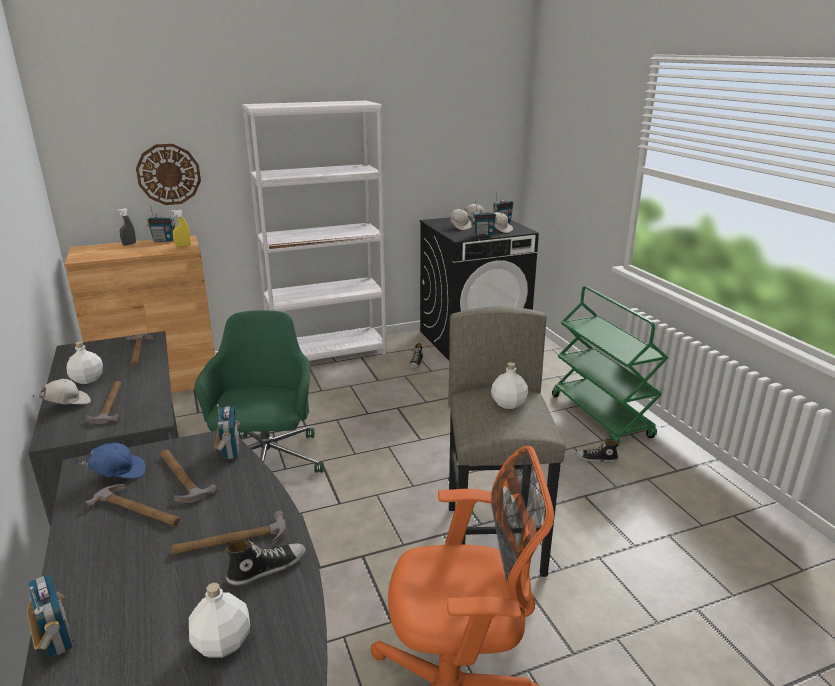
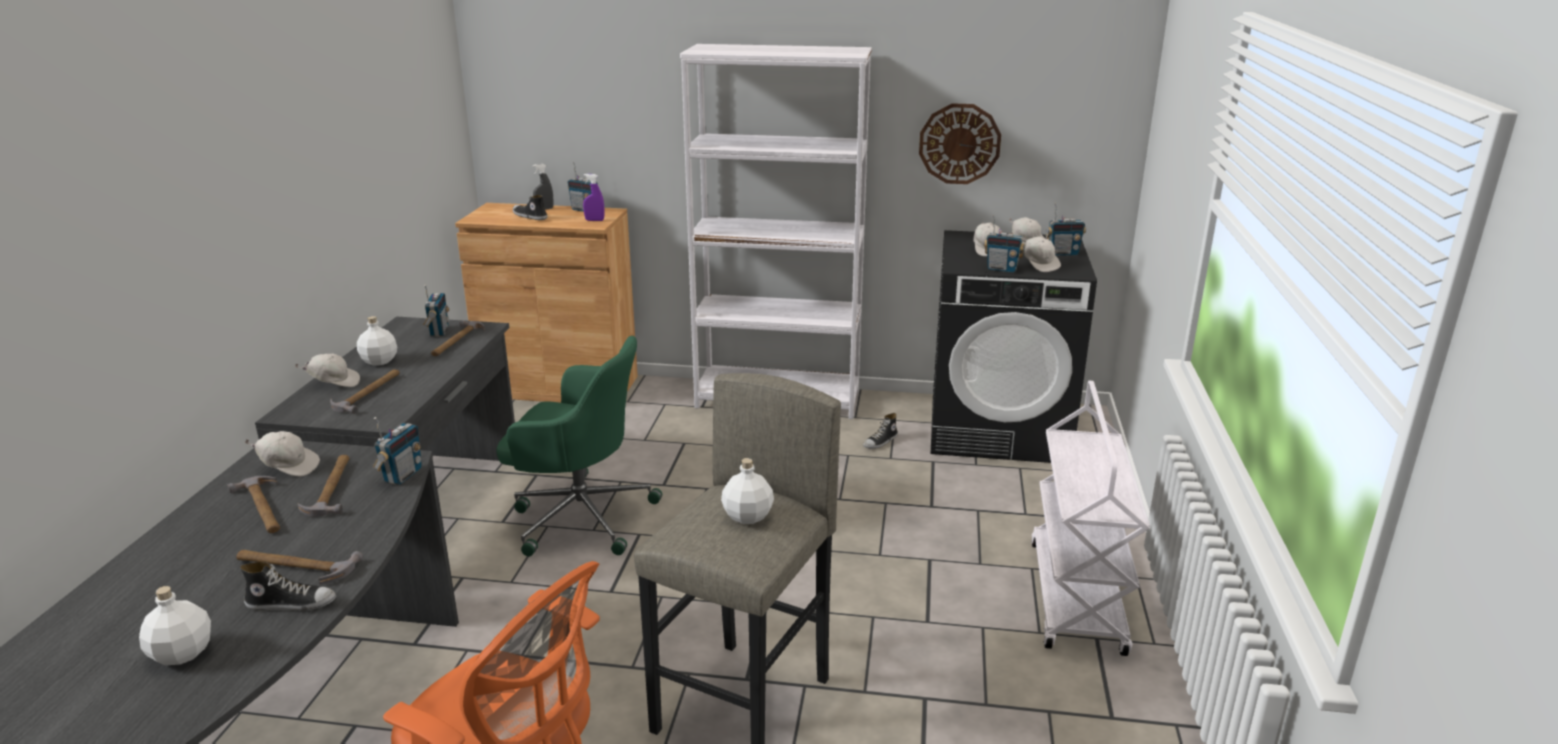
camera: 30 degrees right, 0 degrees up
(55, 639) = (87, 597): radio -> radio (439, 332)
(118, 474) = (288, 467): blue cap -> white cap
(168, 174) = (602, 127): wall clock -> wall clock (959, 144)
(183, 246) = (594, 220): yellow spray bottle -> purple spray bottle
(266, 463) = (580, 516): green office chair -> green office chair turned 75 degrees clockwise
(596, 459) = (999, 655): shoe -> shoe (529, 216)
(601, 416) = (1077, 598): green cart -> white cart

